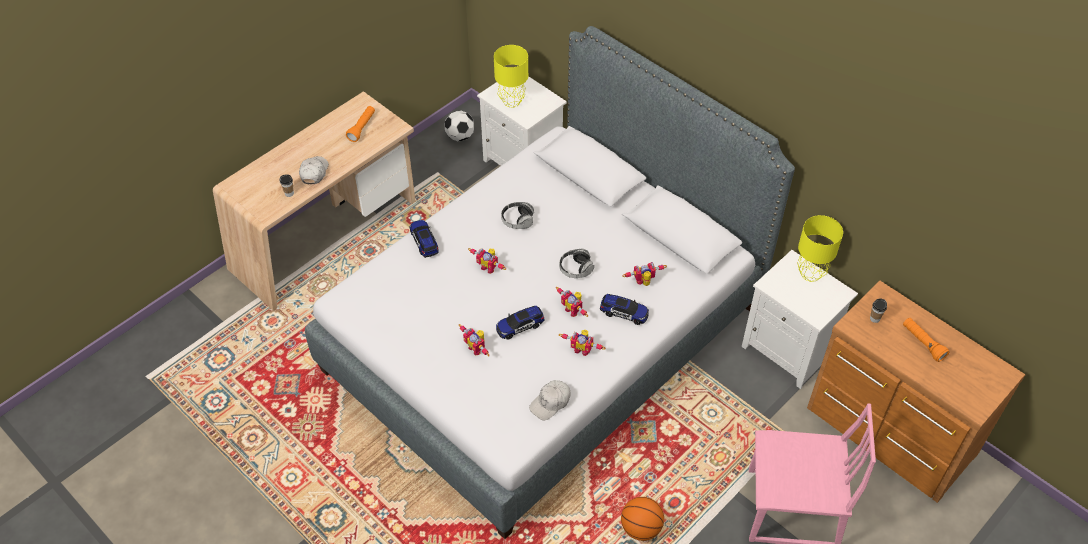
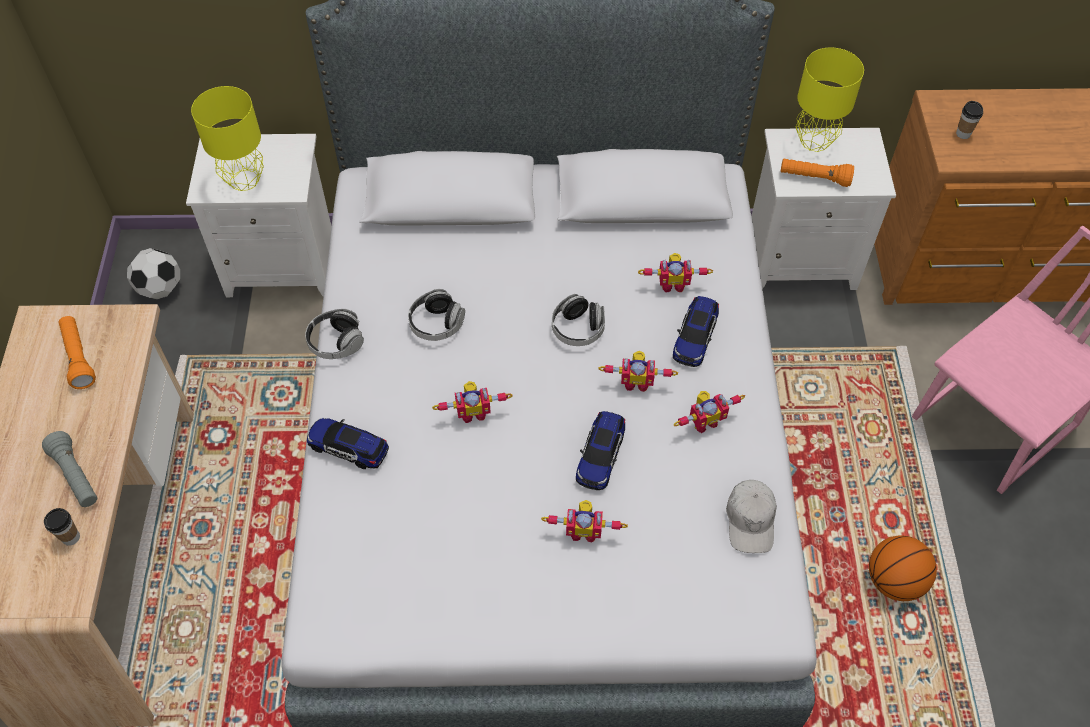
camera: 45 degrees left, 5 degrees up
(314, 172) = (76, 476): white cap -> grey flashlight
(468, 197) = (336, 342): none -> headphones
(624, 313) = (695, 338): toy car -> toy car turned 135 degrees clockwise
(644, 283) = (672, 284): toy robot -> toy robot turned 120 degrees counterclockwise
(922, 343) = (1032, 125): orange flashlight -> orange flashlight (814, 178)

